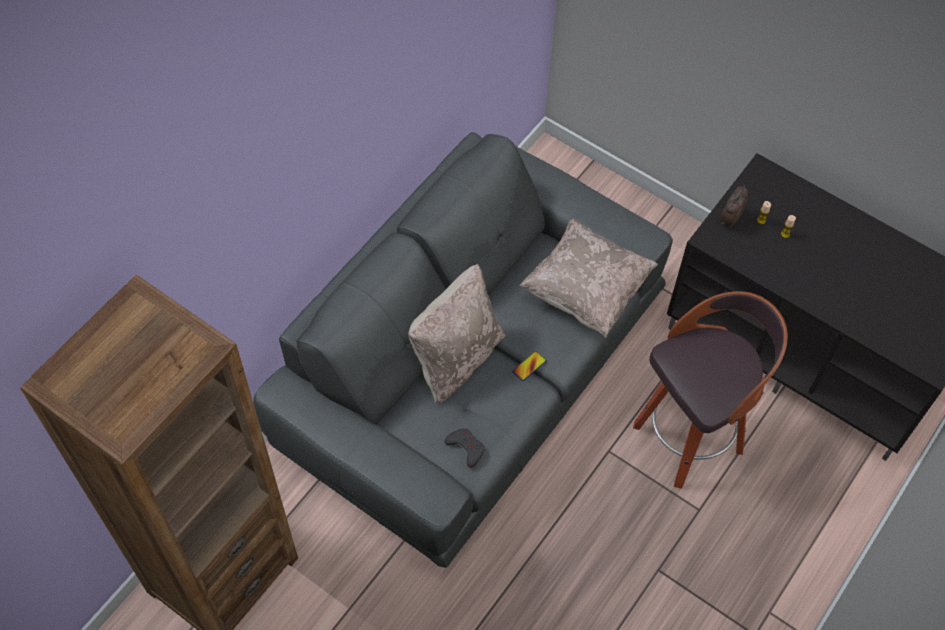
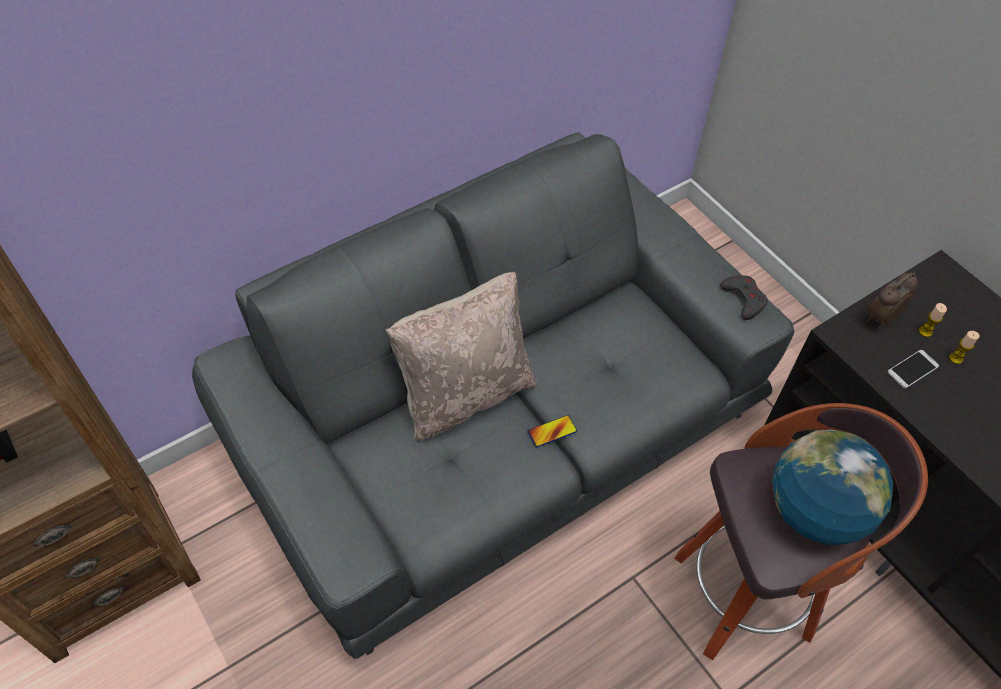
camera: 20 degrees right, 5 degrees down
(466, 448) = (427, 508): grey game controller -> grey game controller (744, 299)
(586, 291) = (660, 363): beige pillow -> none
(724, 367) = (814, 511): none -> globe
(760, 250) = (912, 369): none -> phone

